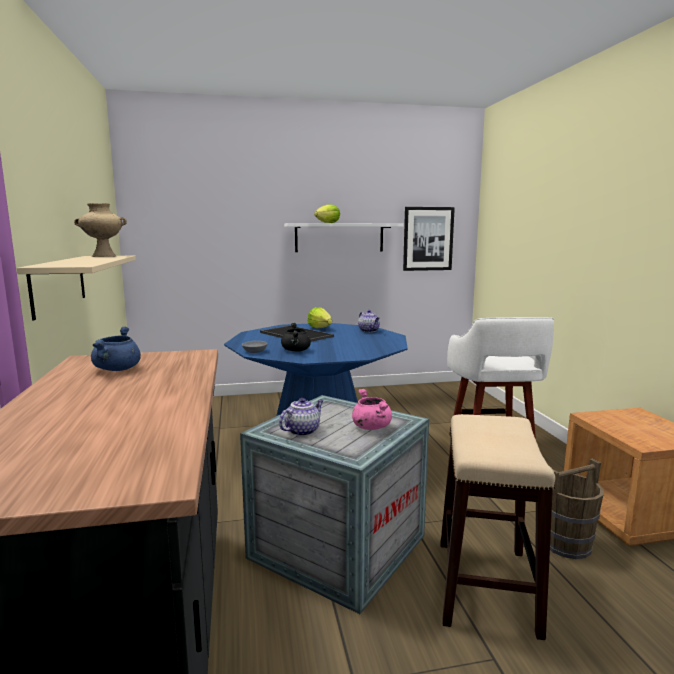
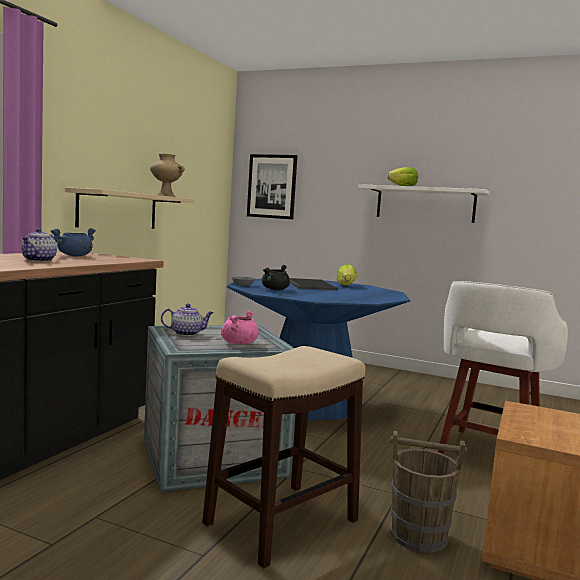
camera: 35 degrees right, 5 degrees down
(369, 331) = (385, 293): teapot -> teapot (39, 260)
(428, 239) = (535, 211): picture -> picture (272, 186)

